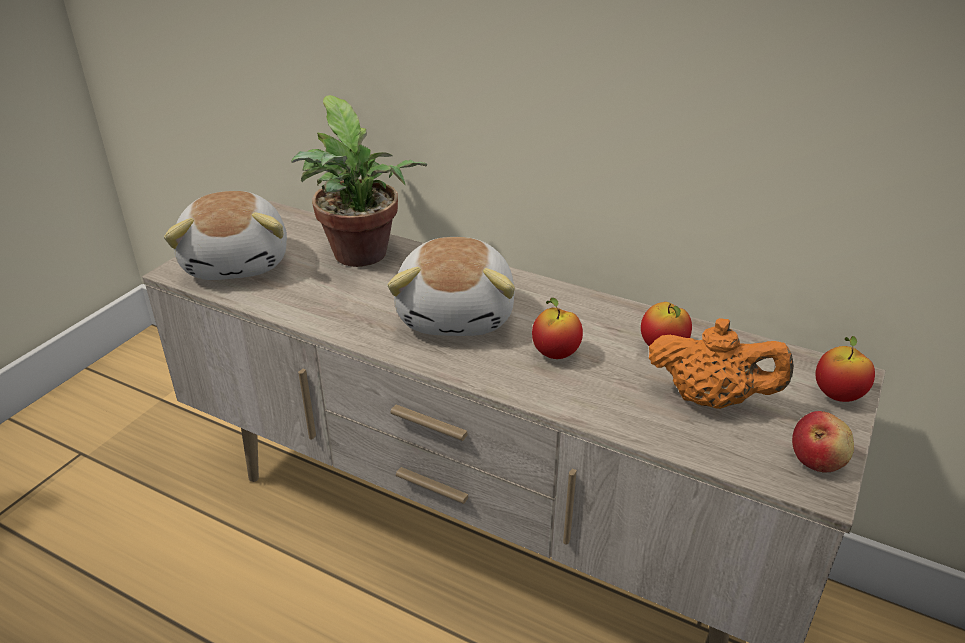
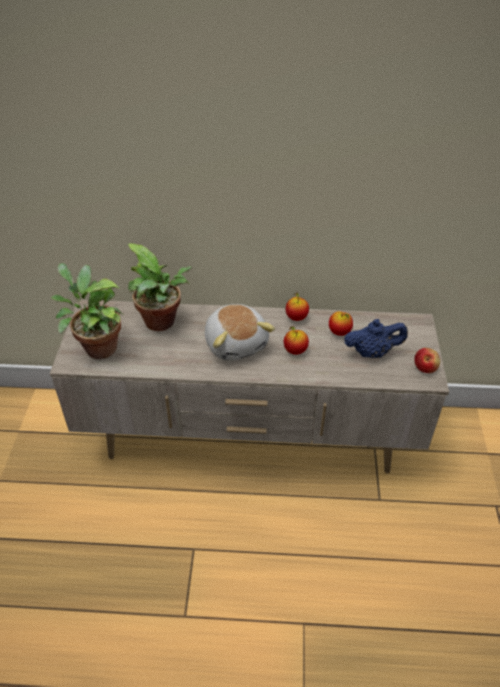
camera: 25 degrees left, 10 degrees up
(238, 262) = (97, 347): plush toy -> potted plant
(710, 399) = (372, 352): orange teapot -> blue teapot
(837, 395) = (419, 333): apple -> apple (296, 317)

